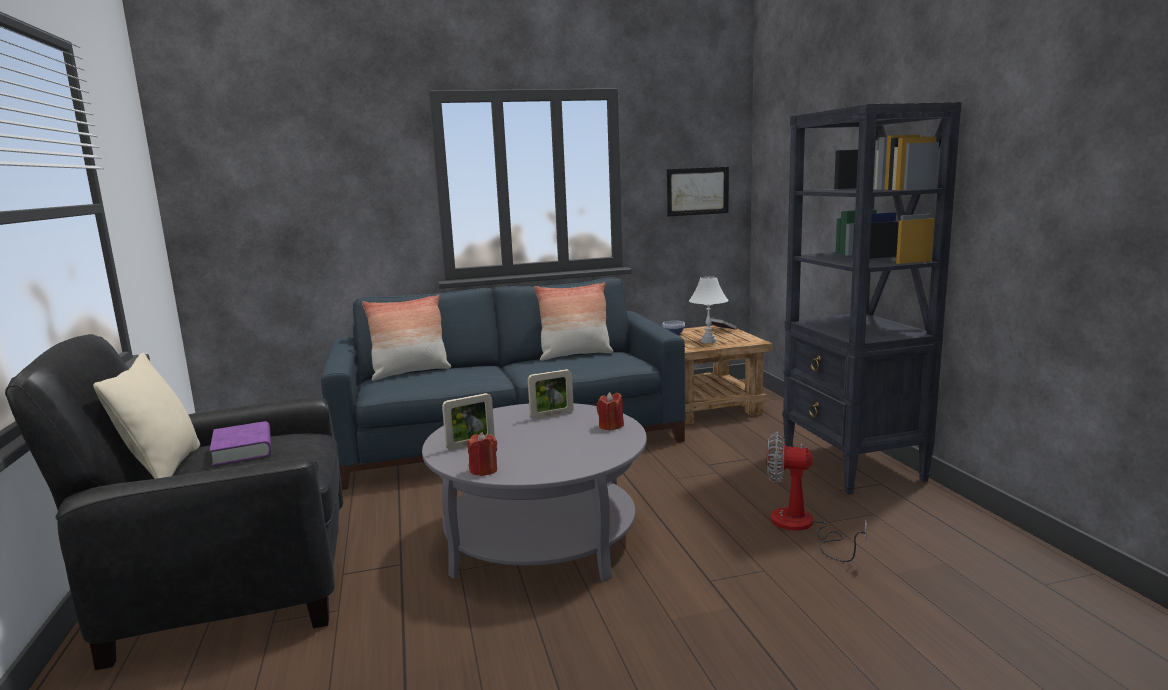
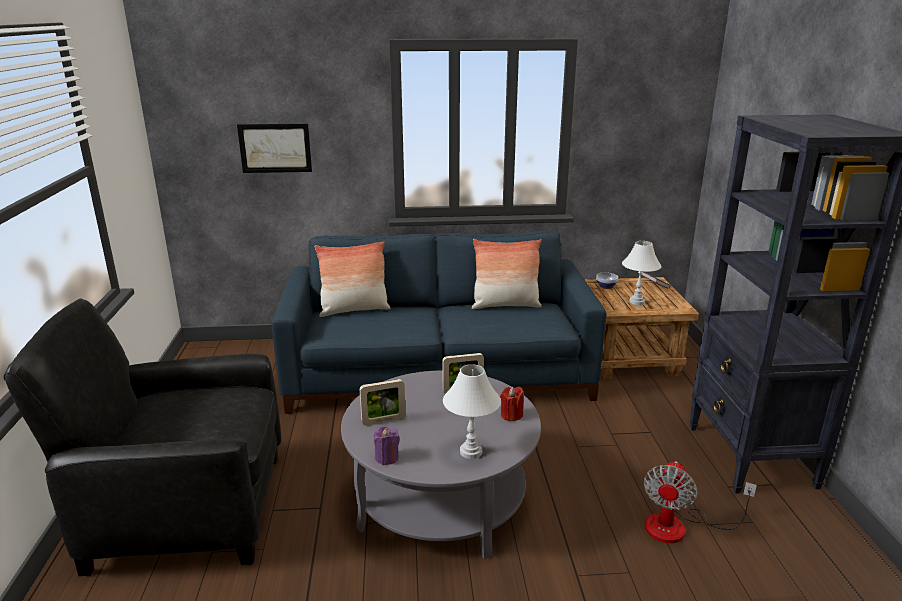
camera: 10 degrees right, 10 degrees up
(164, 469) = (132, 418): beige pillow -> none
(243, 449) = (195, 406): purple book -> none
(483, 470) = (386, 457): red candle -> purple candle
(577, 456) = (471, 452): none -> white table lamp
(697, 191) = (650, 144): picture -> picture (275, 148)
(802, 527) = (679, 527): fan -> fan turned 90 degrees counterclockwise

